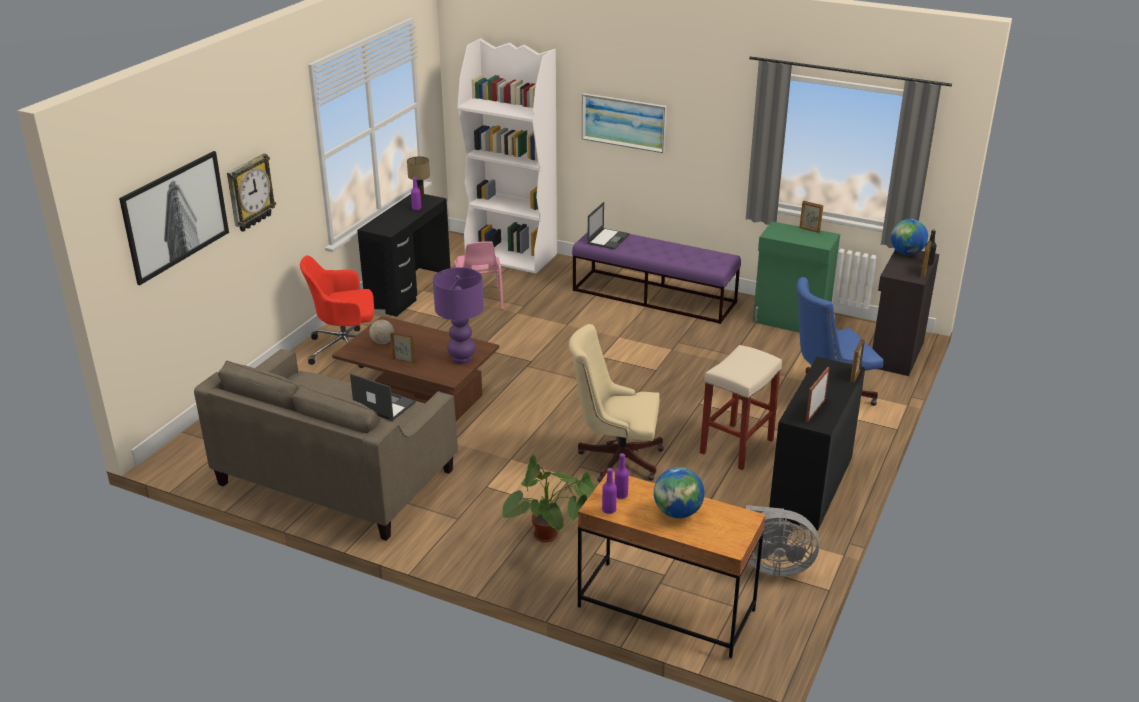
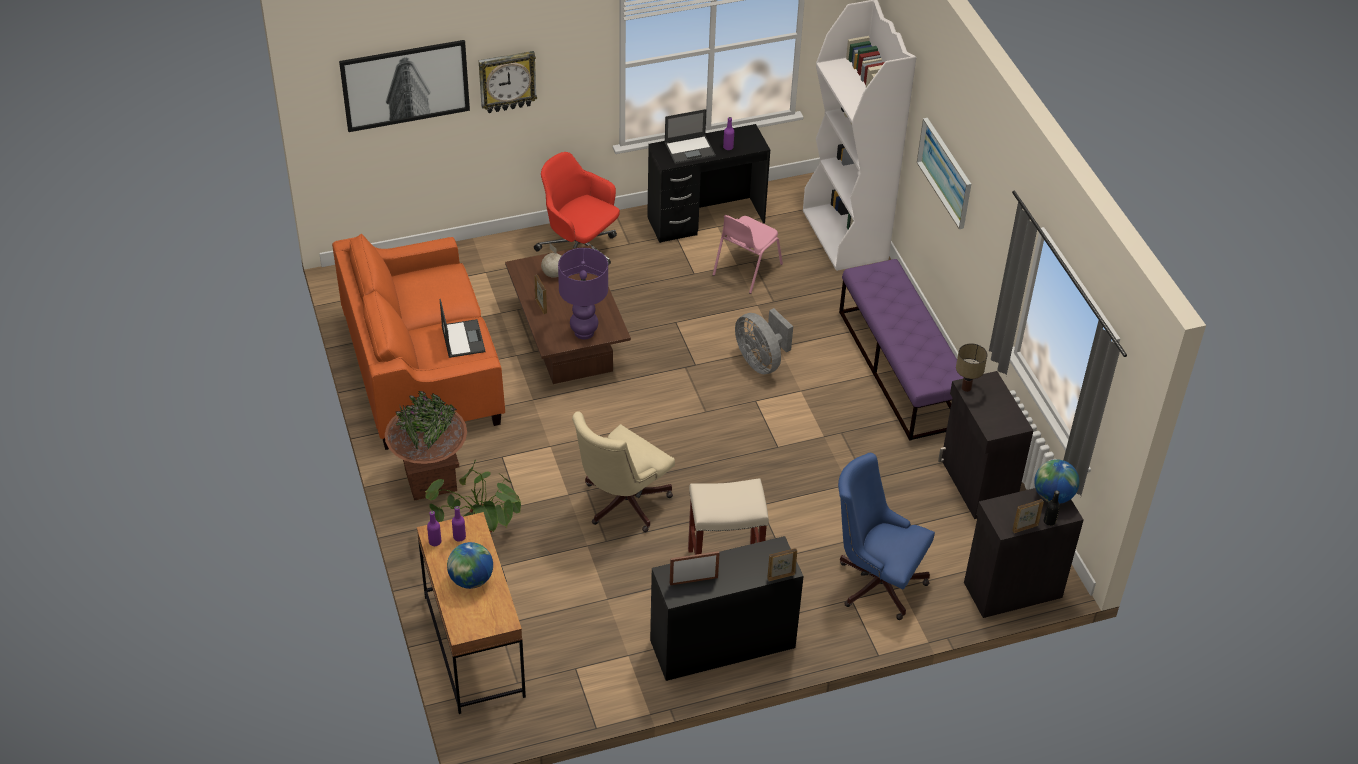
camera: 45 degrees right, 15 degrees up
(336, 477) = (422, 371): beige sofa -> orange sofa
(420, 195) = (753, 133): table lamp -> table lamp (966, 388)
(455, 534) = (430, 479): none -> brown planter
(608, 239) = (883, 283): laptop -> laptop (690, 149)
(615, 458) = (621, 504): beige office chair -> beige office chair turned 105 degrees counterclockwise
(773, 566) = (590, 678): grey fan -> grey fan (761, 361)
(791, 322) = (976, 484): green cabinet -> black cabinet
(809, 230) = (1012, 405): picture frame -> none

